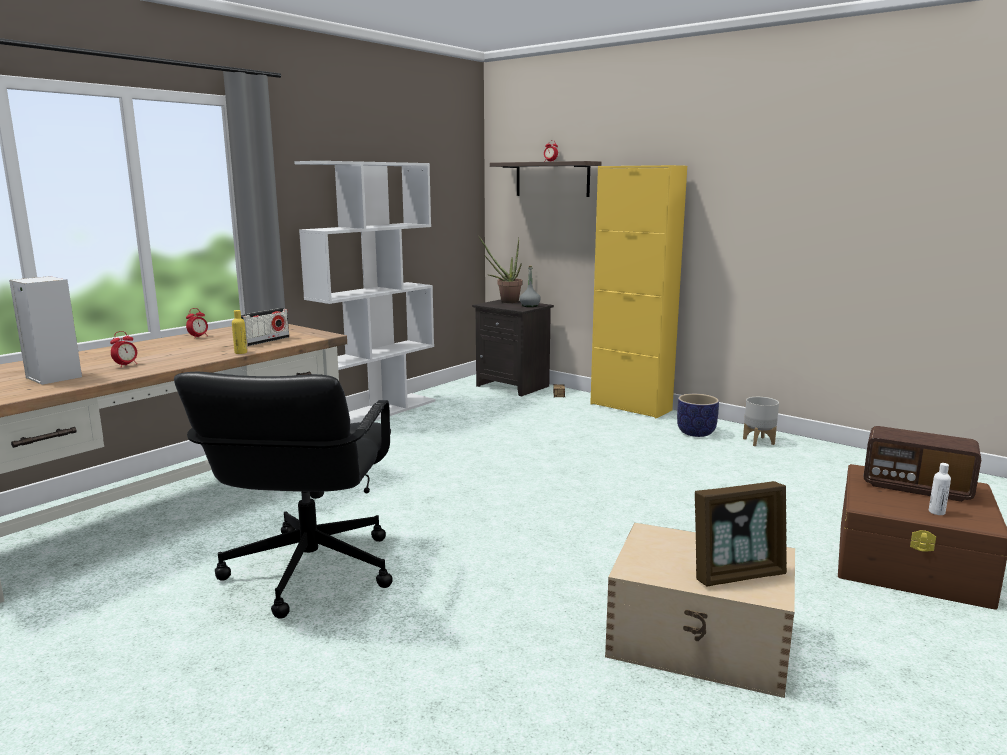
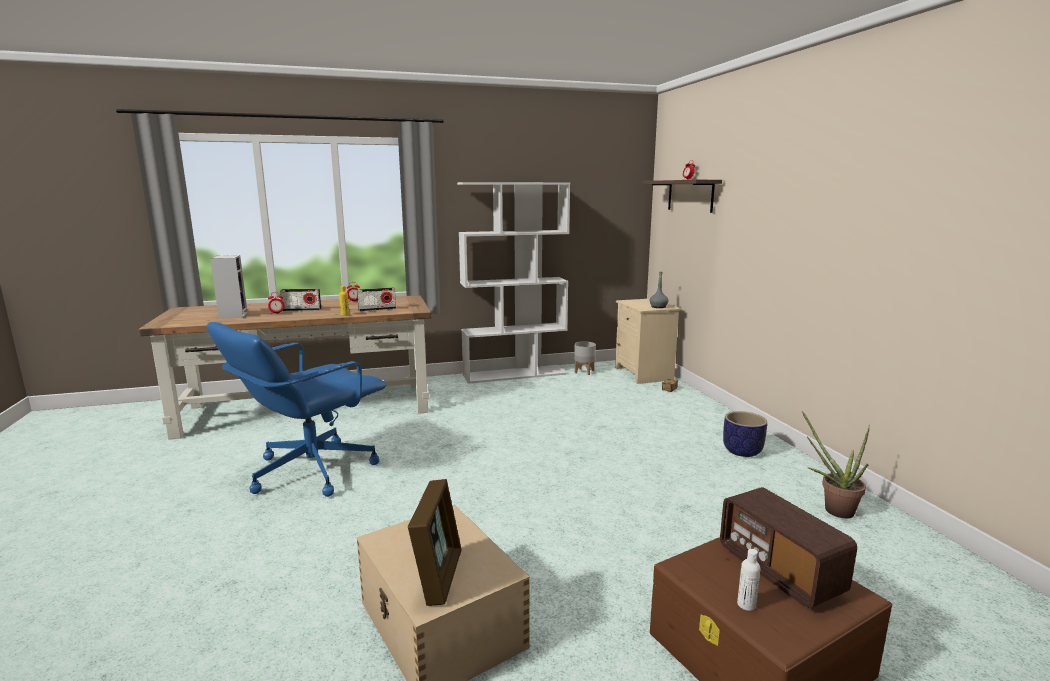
camera: 35 degrees right, 0 degrees up
(151, 356) = (302, 310): none -> radio
(308, 571) = (311, 470): black office chair -> blue office chair
(505, 301) = (648, 301): potted plant -> potted plant (832, 509)
(514, 386) = (645, 374): black nightstand -> beige nightstand
(630, 407) = (717, 413): yellow cabinet -> none
(737, 574) = (438, 576): picture frame -> picture frame turned 105 degrees counterclockwise
(758, 441) = (795, 476): grey planter -> grey planter (584, 371)

